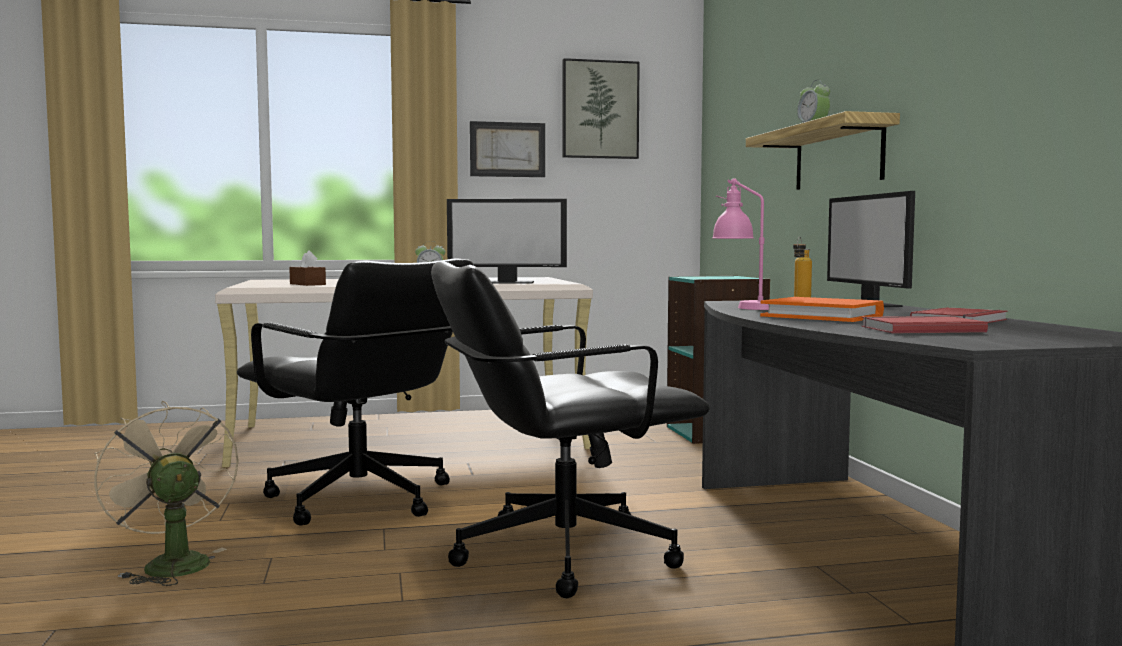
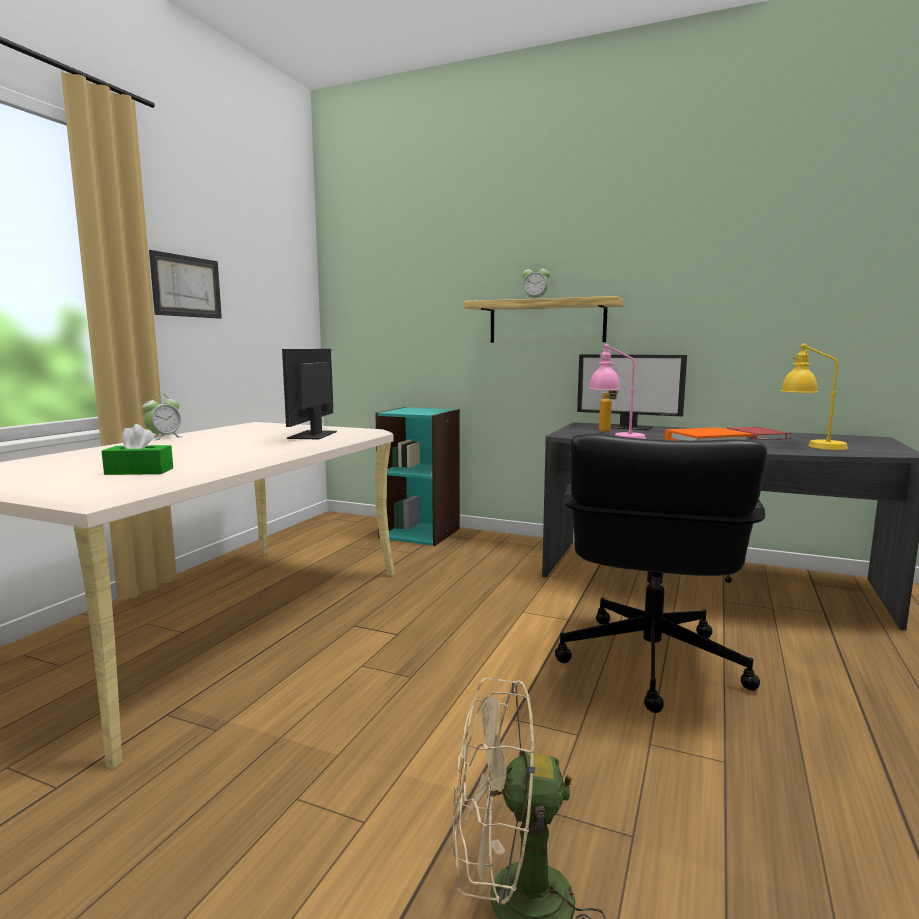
camera: 55 degrees left, 5 degrees up
(307, 284) = (139, 471): brown tissue box -> green tissue box
(359, 500) = (404, 708): black office chair -> none
(508, 282) = (313, 435): monitor -> monitor turned 150 degrees clockwise
(600, 110) = (256, 253): picture -> none
(920, 329) = (810, 446): red book -> yellow table lamp

